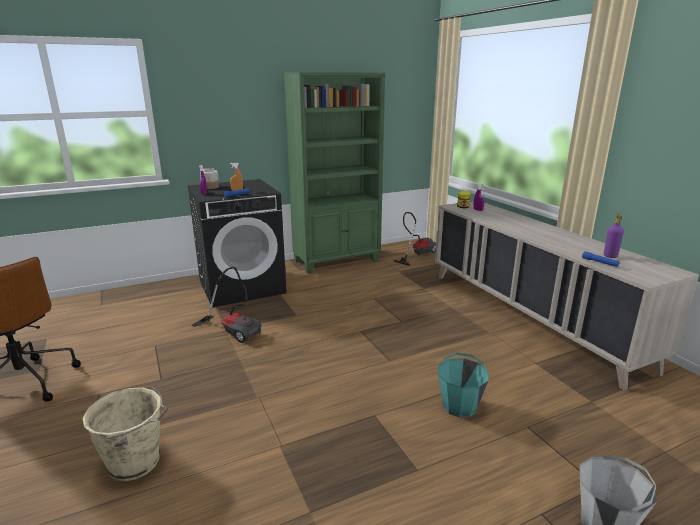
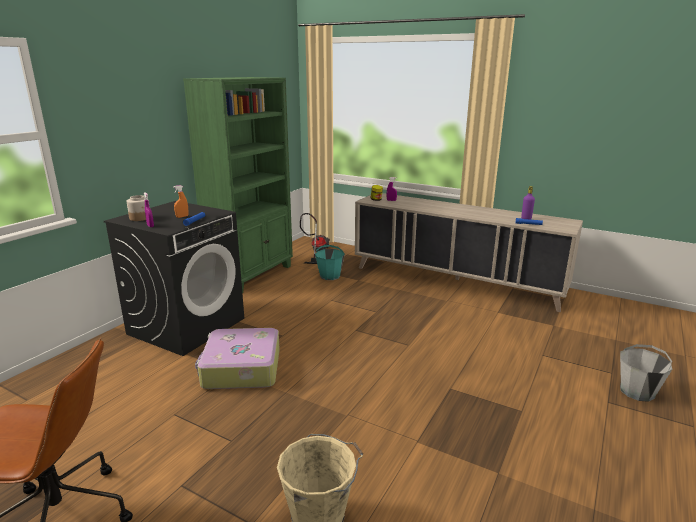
camera: 35 degrees left, 0 degrees up
(234, 330) = (241, 369): vacuum cleaner -> suitcase
(459, 406) = (492, 358): turquoise bucket -> turquoise bucket (330, 276)

